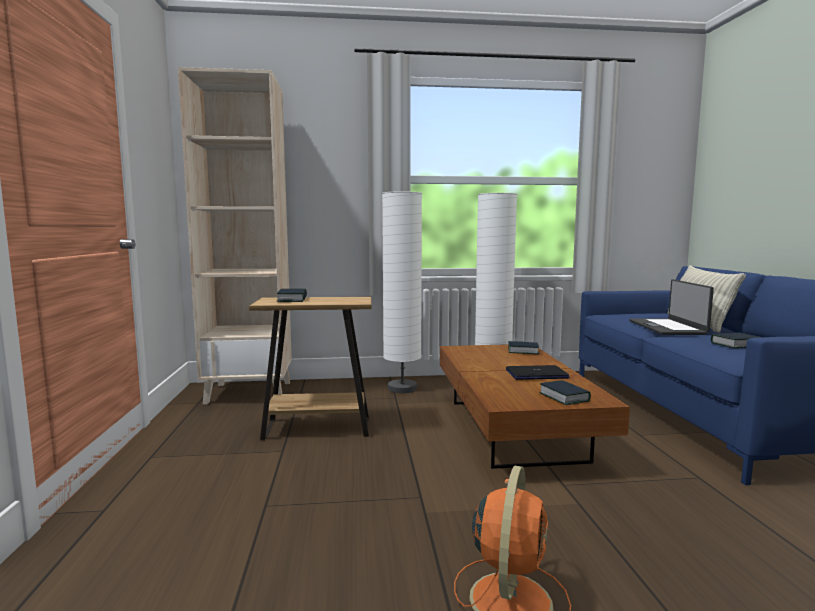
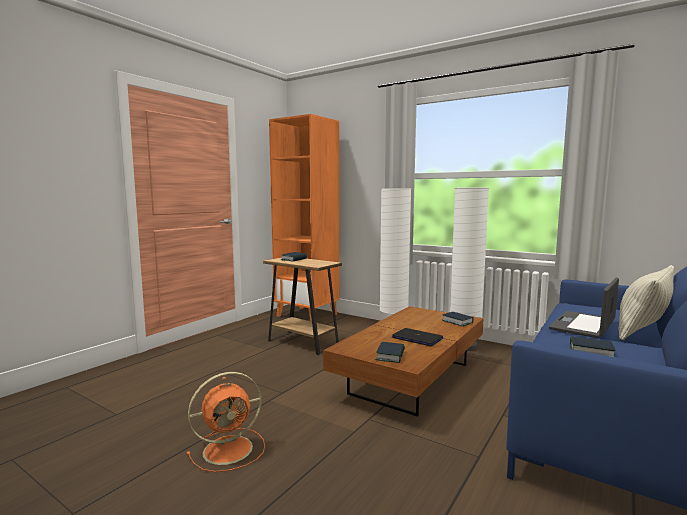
camera: 40 degrees right, 0 degrees up
(250, 392) = (307, 315): beige bookcase -> orange bookcase

